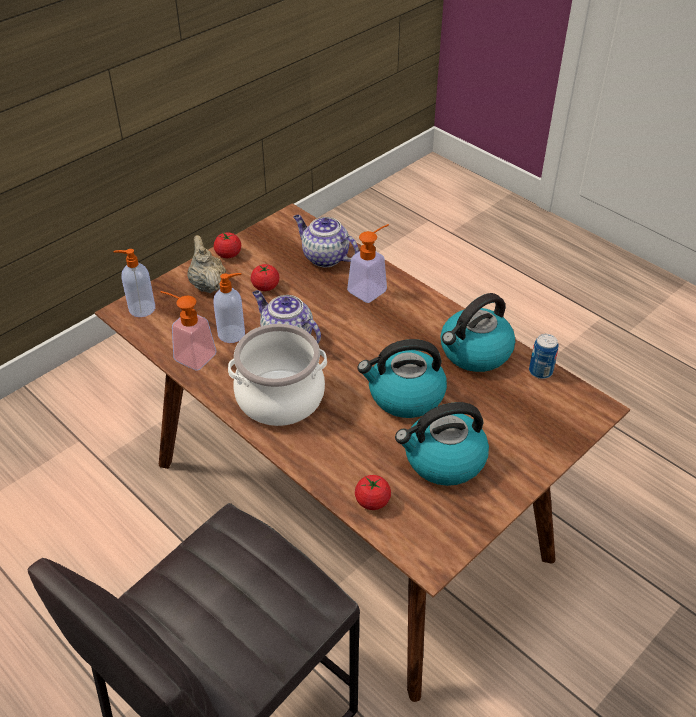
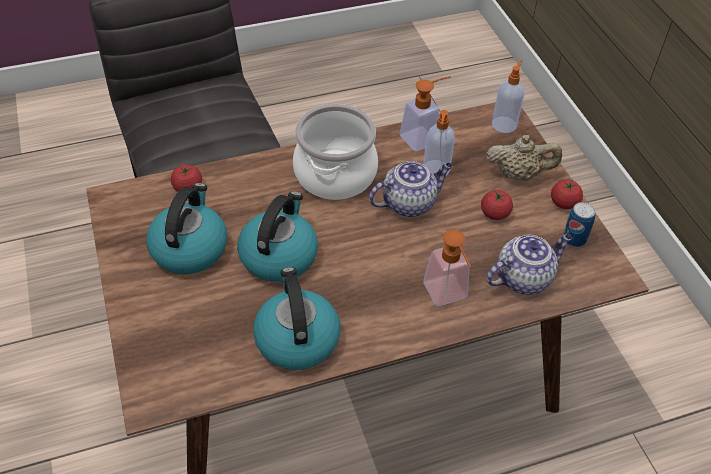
camera: 115 degrees right, 5 degrees up
(540, 371) = (231, 381): can -> can (574, 239)

